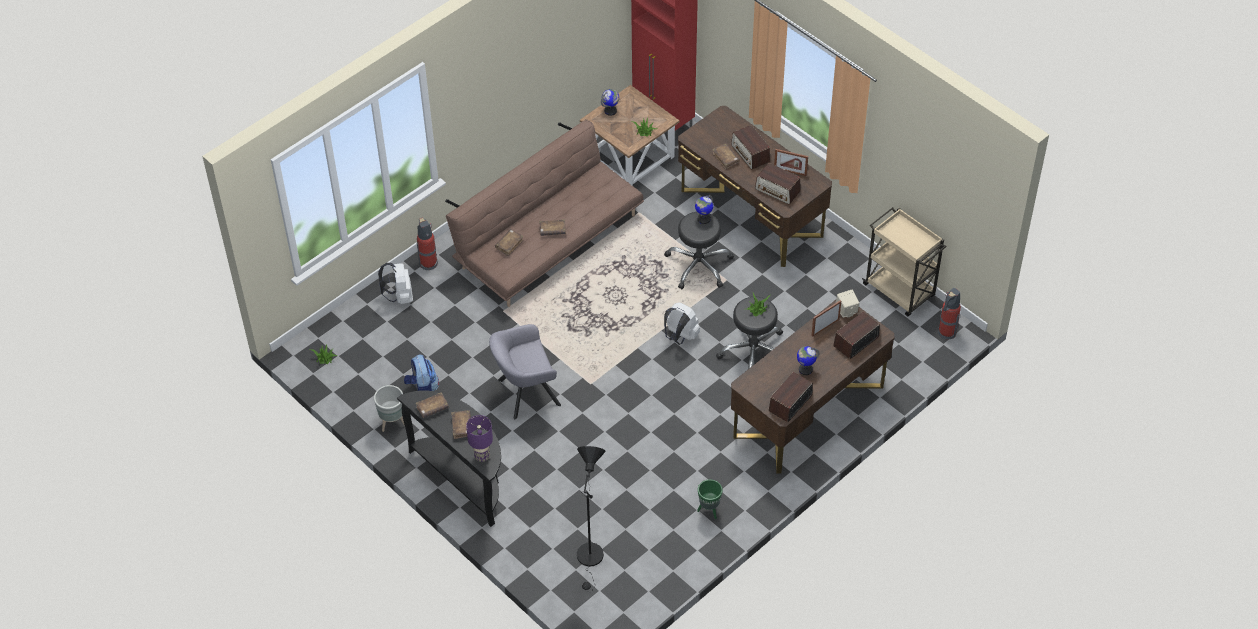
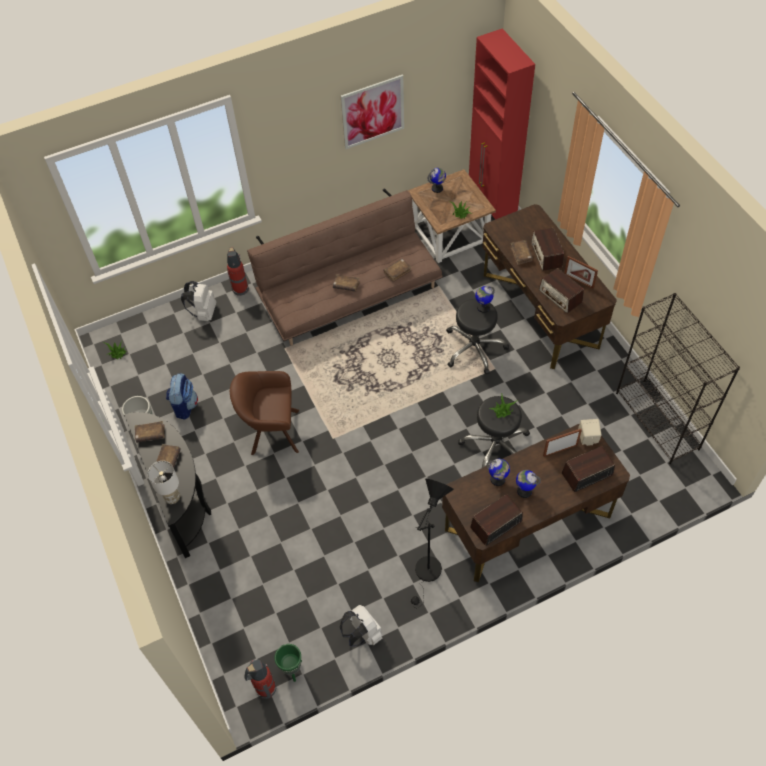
camera: 20 degrees right, 5 degrees up
(481, 456) = (172, 497): purple table lamp -> white table lamp
(509, 245) = (303, 290): brown book -> brown book (397, 272)
(525, 393) = (271, 432): grey armchair -> brown armchair
(542, 47) = (373, 112): none -> picture
(590, 559) = (261, 621): black floor lamp -> black floor lamp (427, 574)
(680, 336) = (432, 413): white backpack -> white backpack (362, 634)
(709, 510) = (393, 602): green planter -> green planter (292, 669)
(778, 366) = (497, 479): none -> globe
(900, 291) = (657, 421): beige cart -> black bookcase
(946, 333) = (691, 476): fire extinguisher -> fire extinguisher (264, 688)

